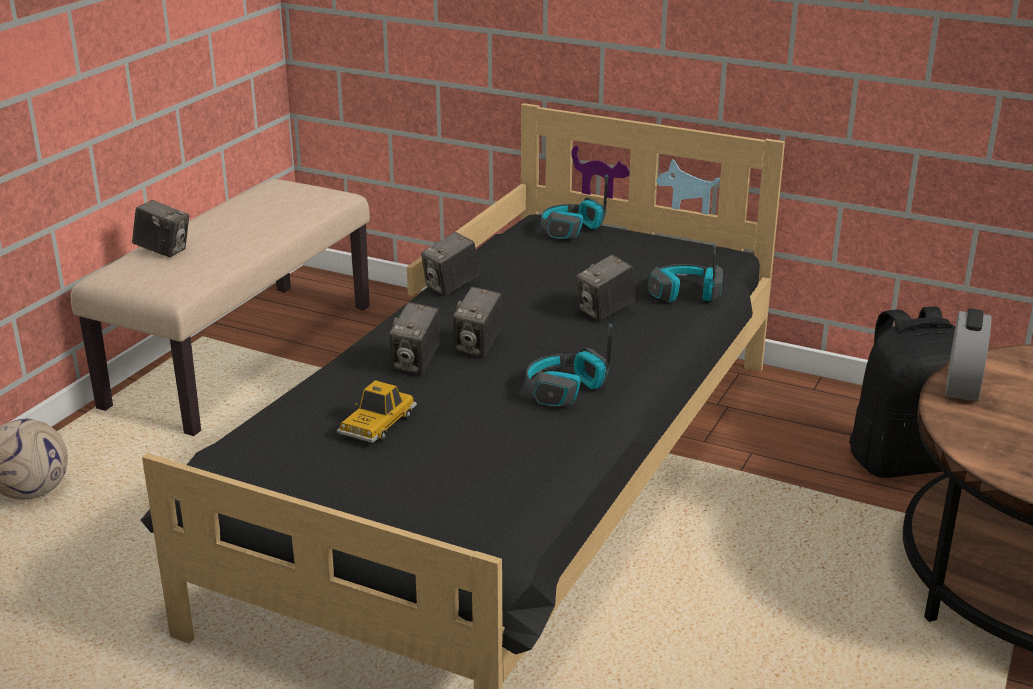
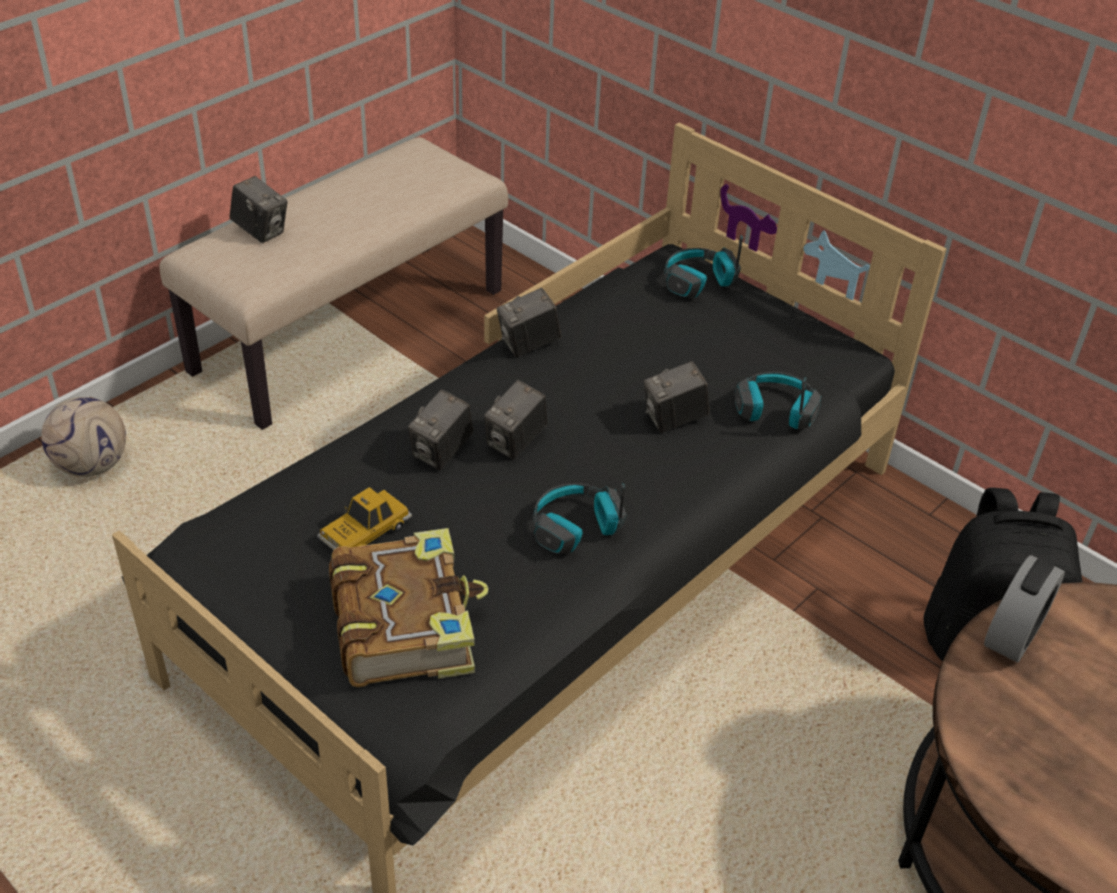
camera: 15 degrees right, 15 degrees up
(452, 476) = (405, 624): none -> book

